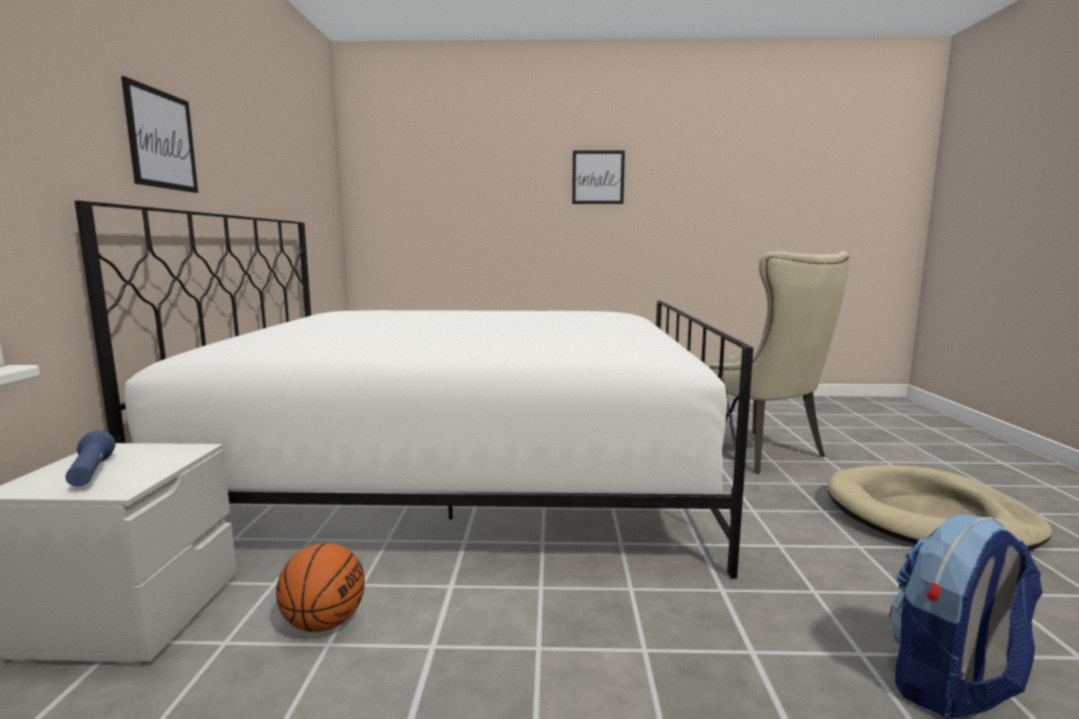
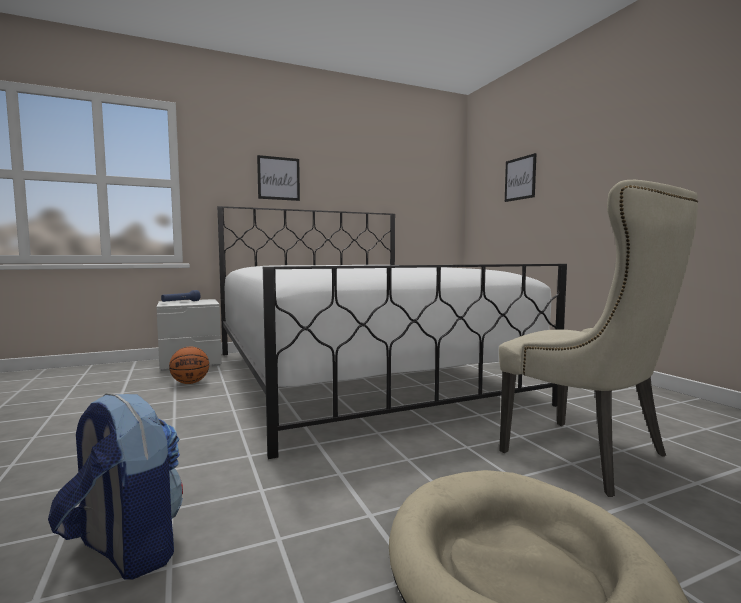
camera: 65 degrees right, 5 degrees down
(598, 177) = (628, 143): picture -> picture (520, 178)
(760, 453) = (587, 456): beige chair -> beige chair turned 75 degrees counterclockwise

